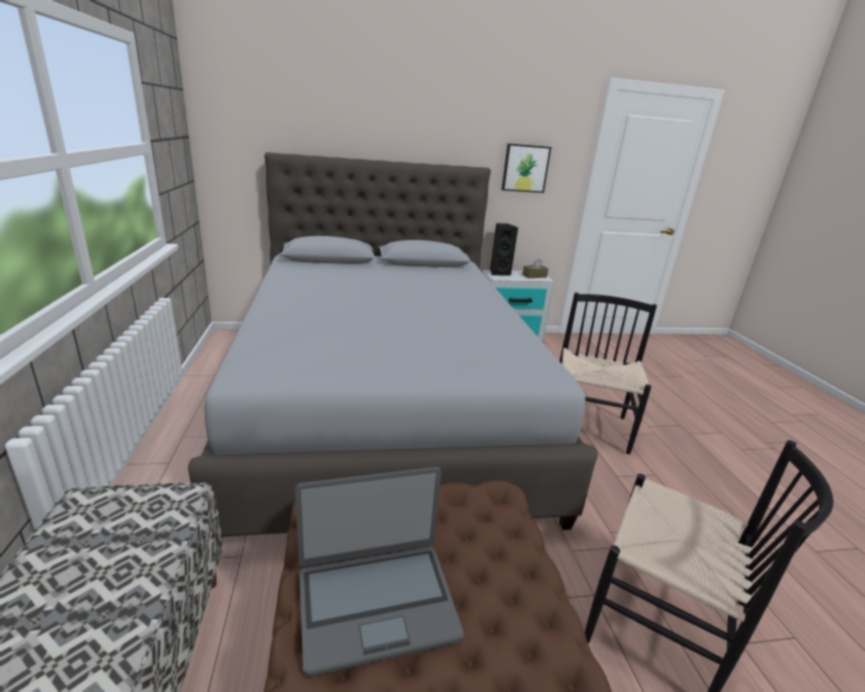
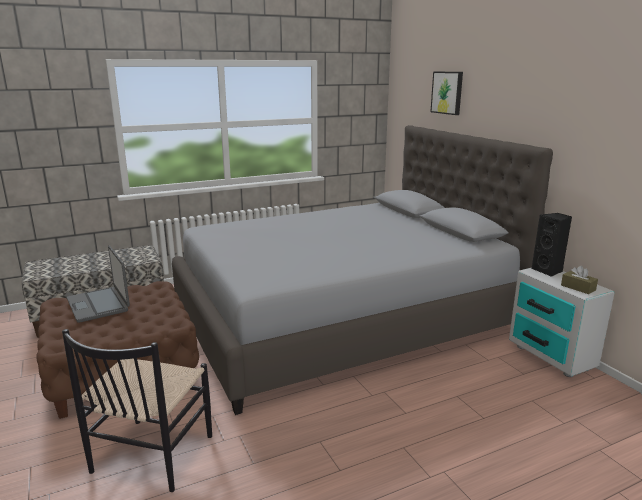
camera: 75 degrees right, 5 degrees down
(525, 168) = (602, 153): picture -> picture (447, 92)
(588, 425) = (401, 422): black chair -> none

